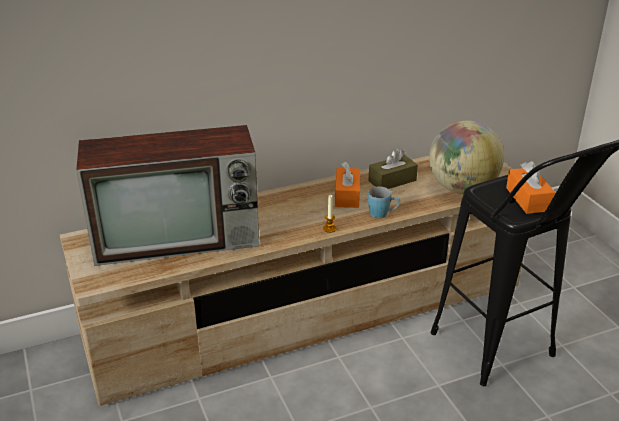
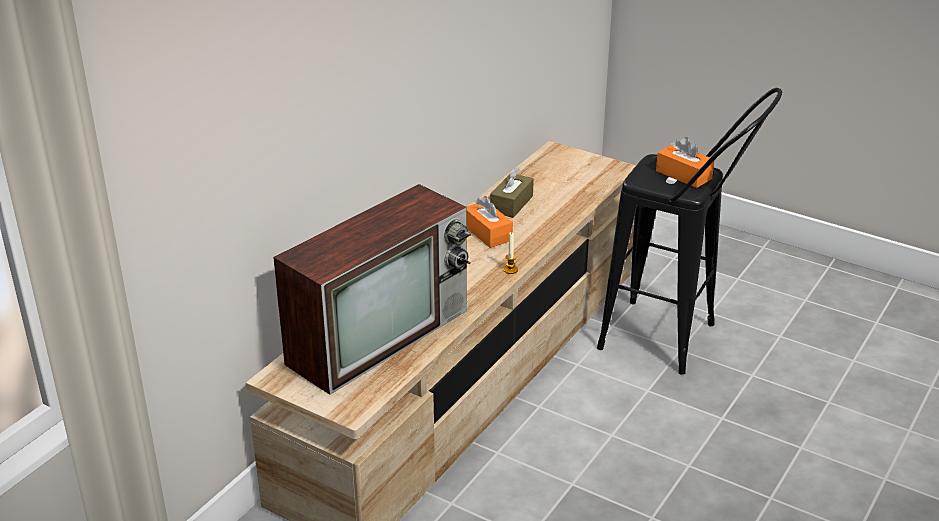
camera: 35 degrees left, 0 degrees up
(383, 214) = (541, 238): blue mug -> none
(462, 188) = (580, 189): globe -> none

